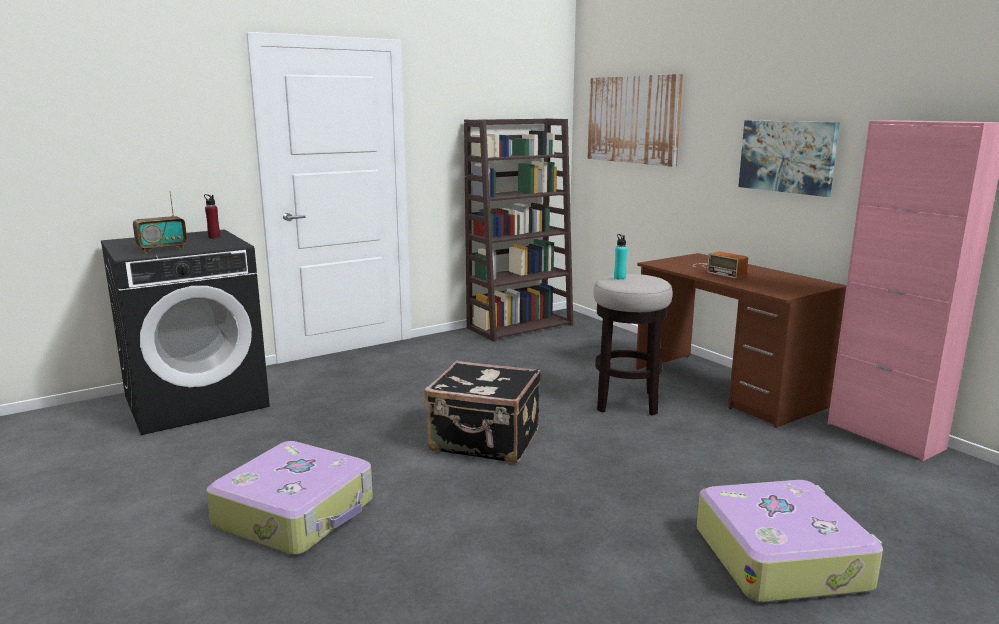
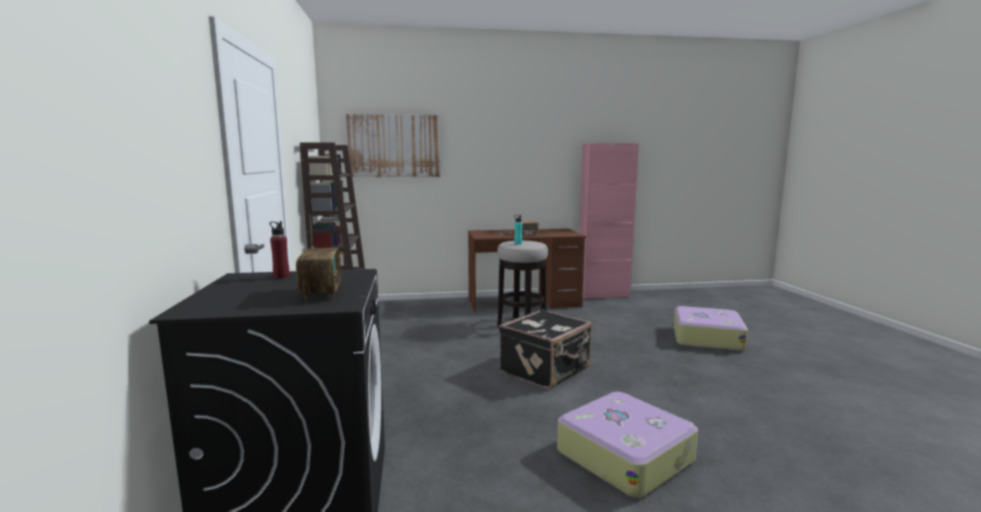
camera: 65 degrees left, 5 degrees down
(787, 156) = (523, 165): picture -> none

